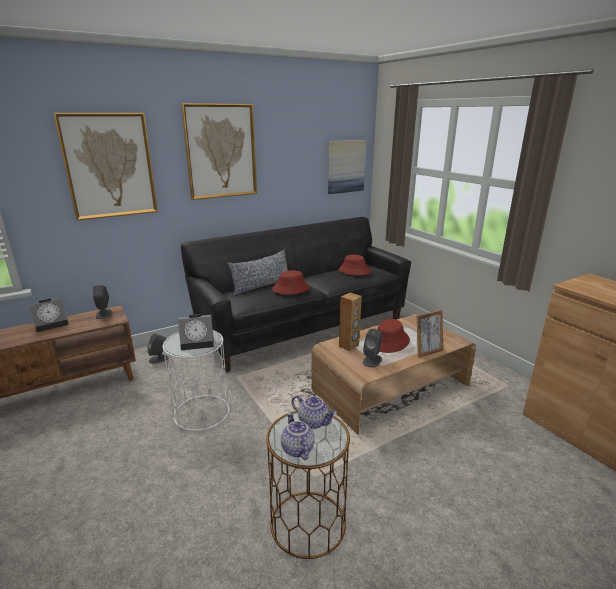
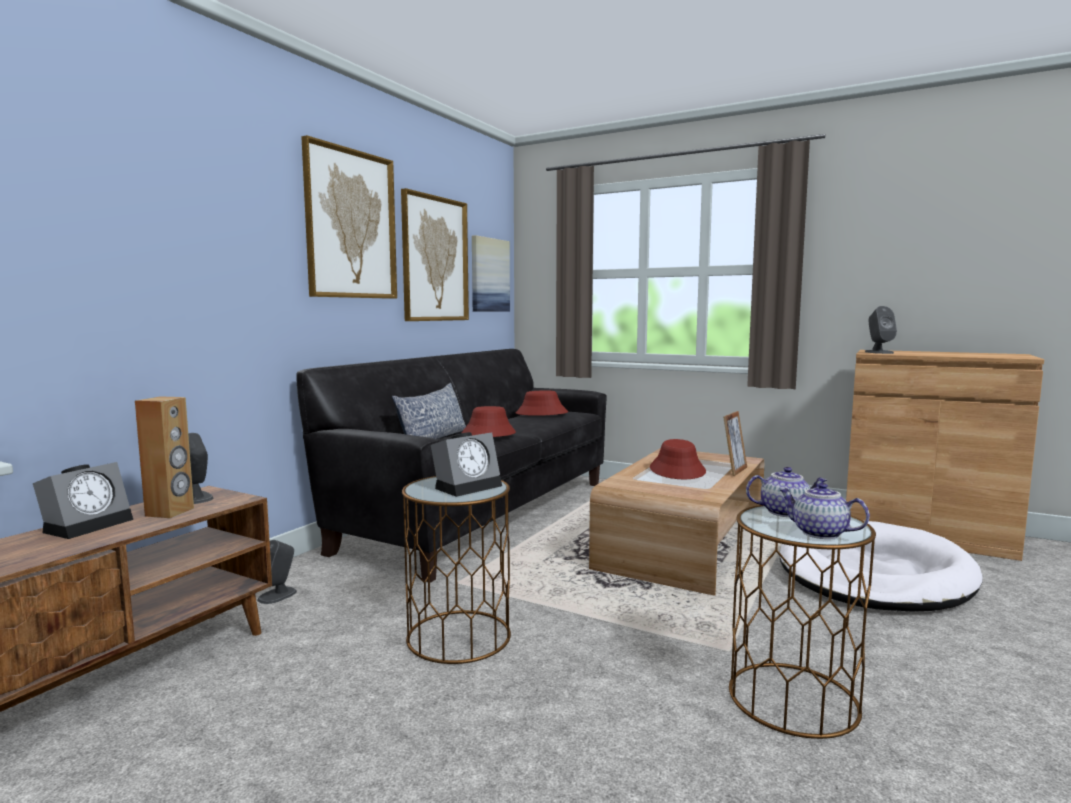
camera: 30 degrees left, 15 degrees down
(109, 166) = (188, 217): picture -> picture (435, 259)
(202, 412) = (459, 636): white side table -> brown side table
(349, 346) = (639, 481): brown speaker -> brown speaker (170, 512)
(372, 360) = (690, 487): grey speaker -> grey speaker (879, 352)
(492, 457) = (874, 574): none -> white dog bed

